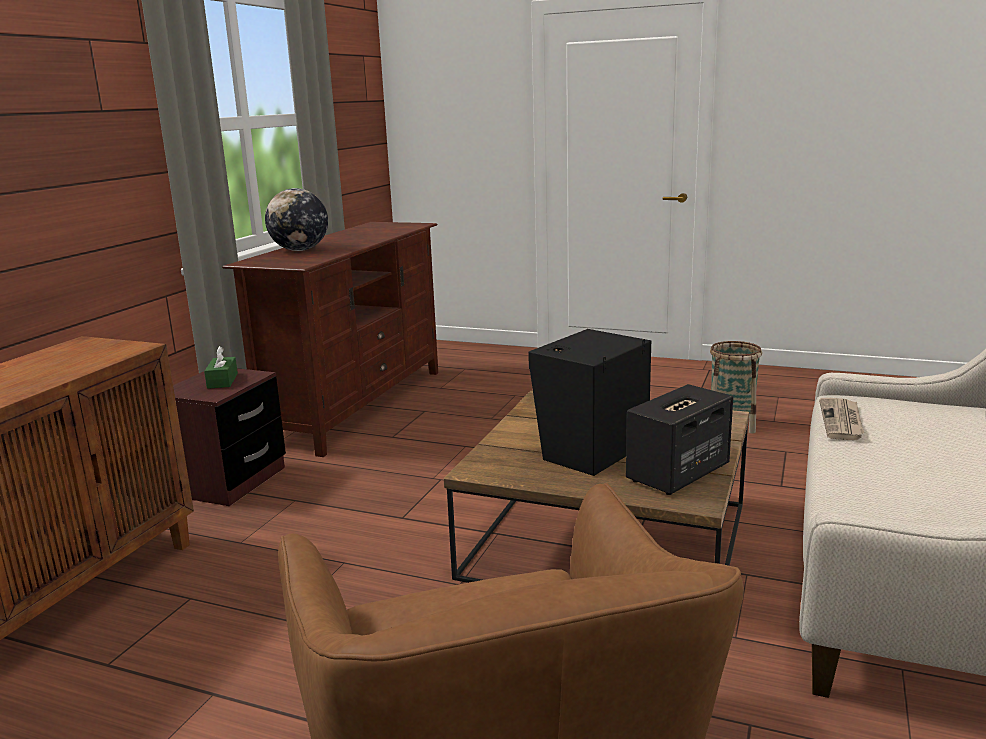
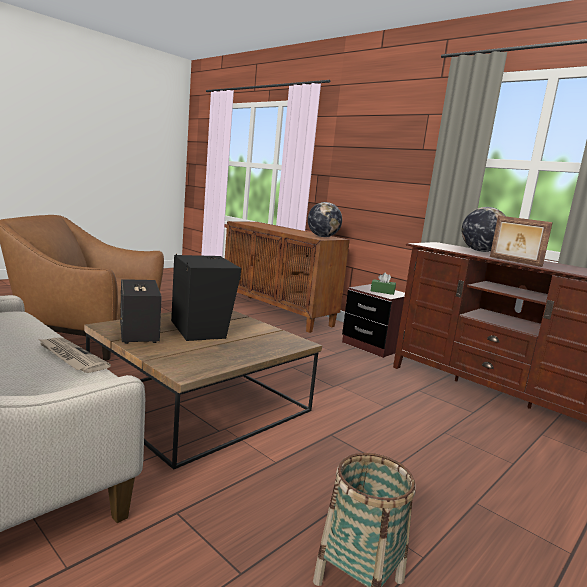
camera: 110 degrees right, 5 degrees down
(86, 351) = (322, 237): none -> globe
(373, 241) = (514, 261): none -> picture frame

